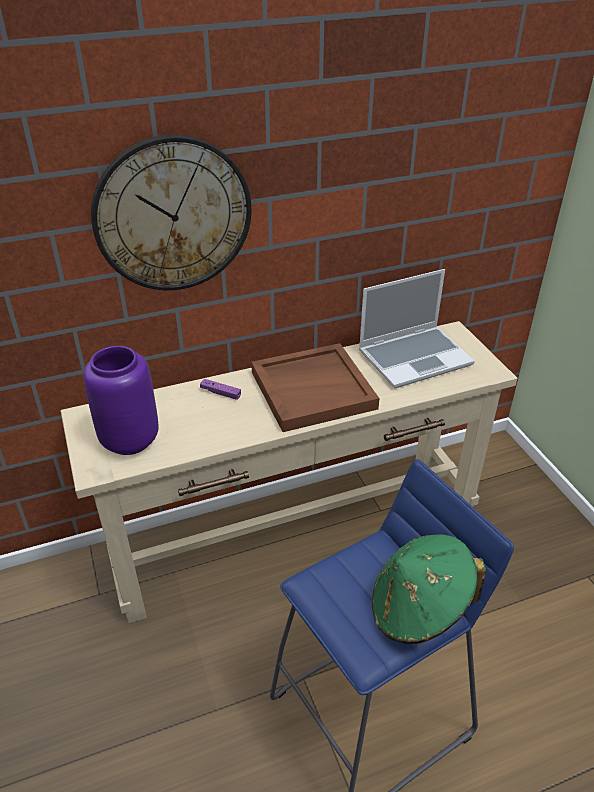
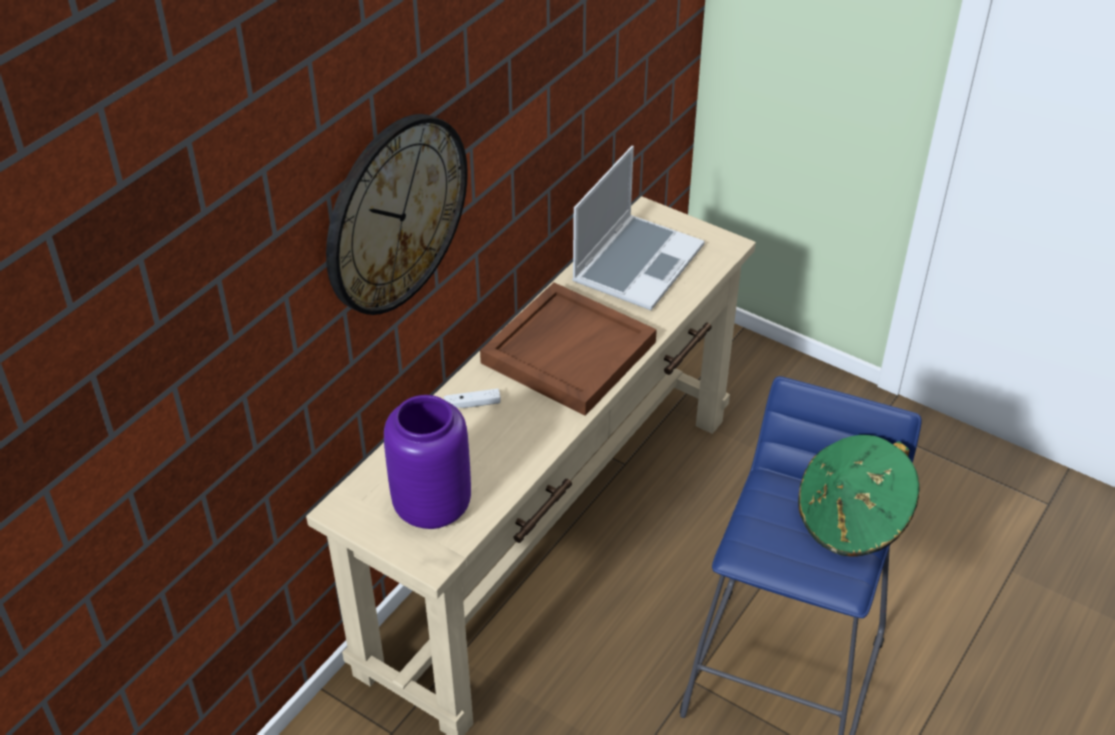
camera: 35 degrees left, 5 degrees up
(220, 393) = (472, 404): purple game controller -> white game controller

